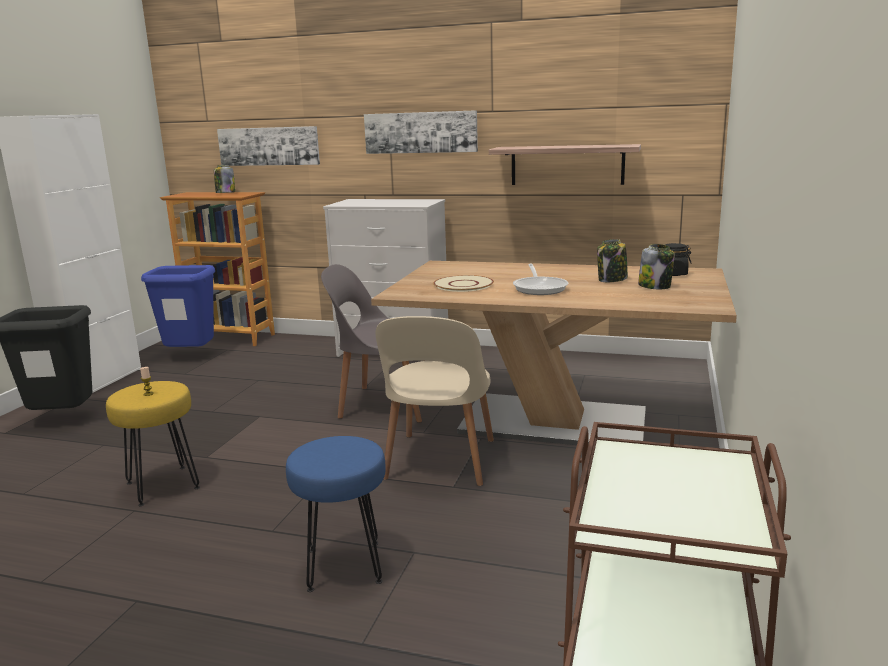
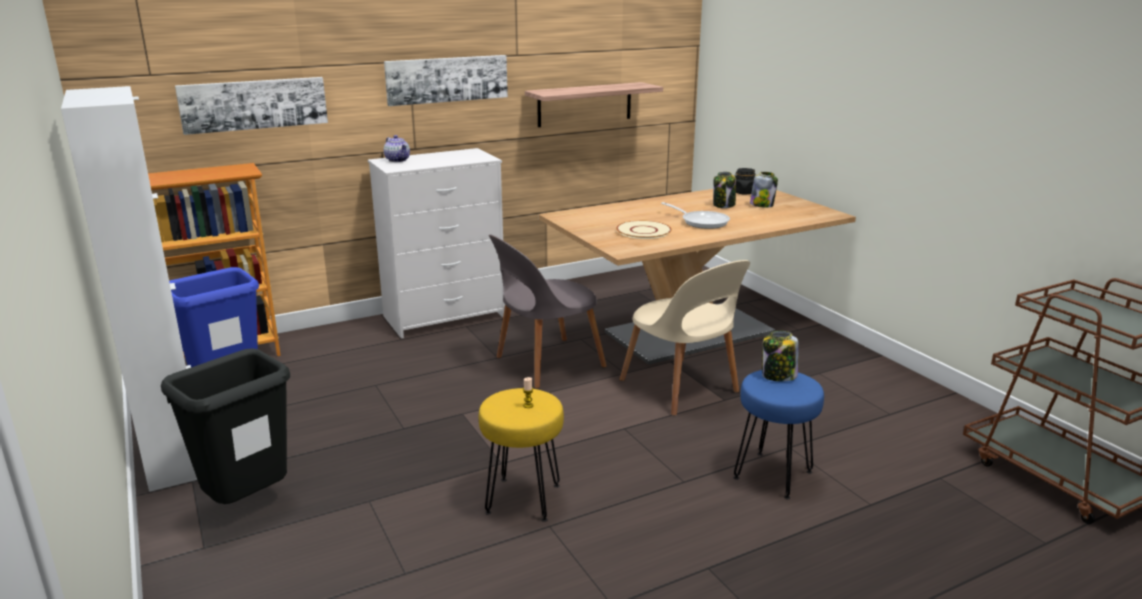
camera: 45 degrees left, 5 degrees up
(225, 193) = (203, 171): jar -> jar (778, 376)
(361, 200) = (398, 160): none -> teapot

